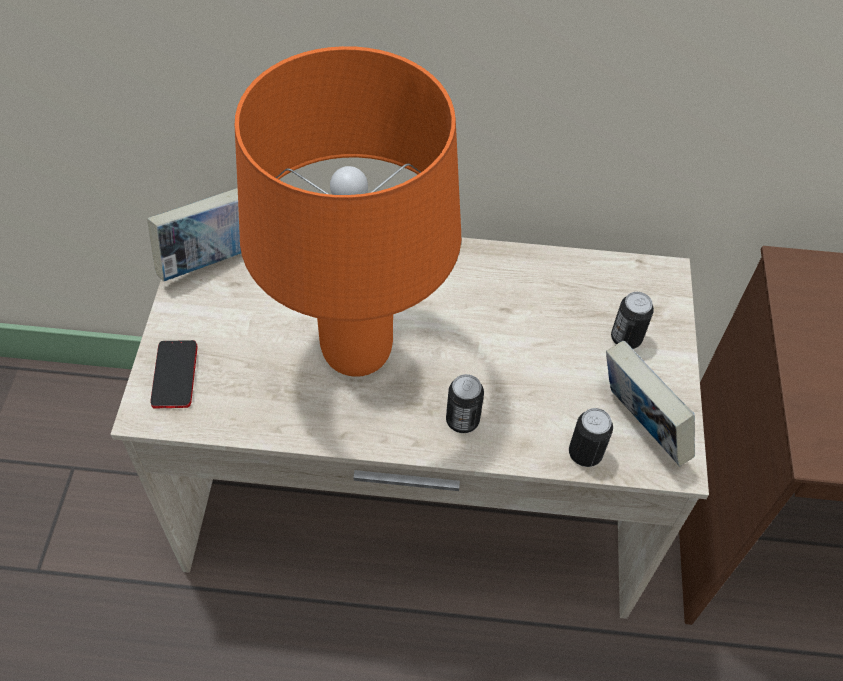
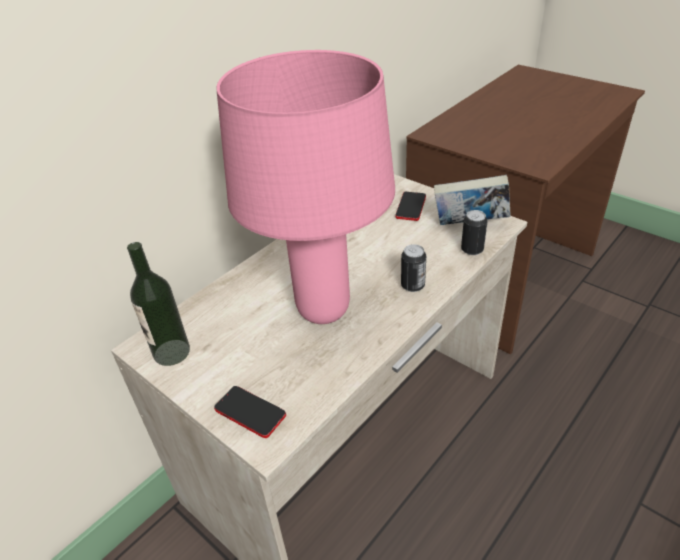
camera: 50 degrees left, 15 degrees down
(209, 261) = (171, 352): book -> bottle
(355, 353) = (322, 310): orange table lamp -> pink table lamp
(626, 338) = (411, 207): can -> phone

